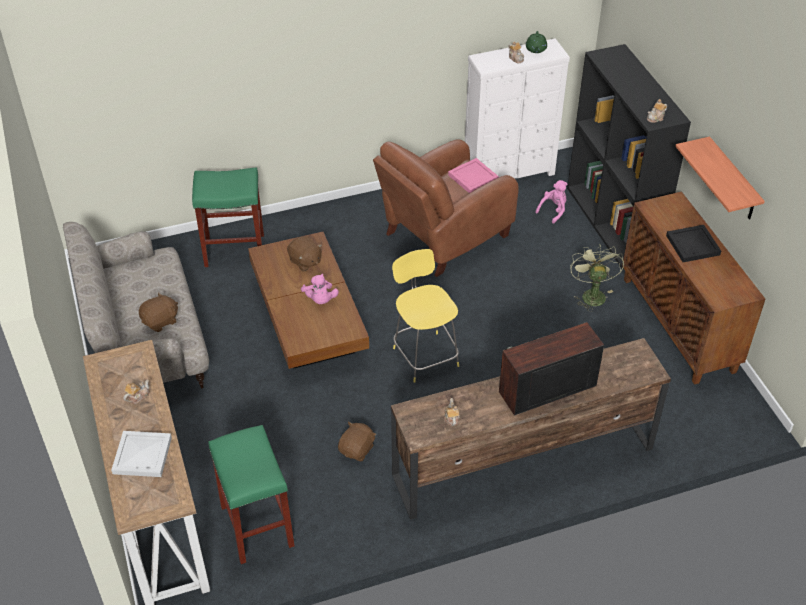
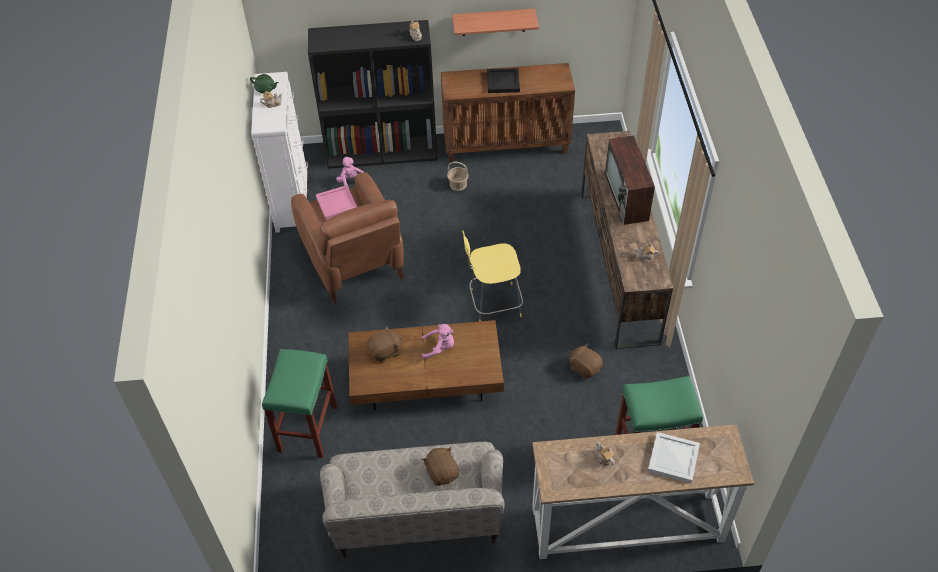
camera: 75 degrees left, 5 degrees up
(591, 294) = (458, 184): green fan -> basket

